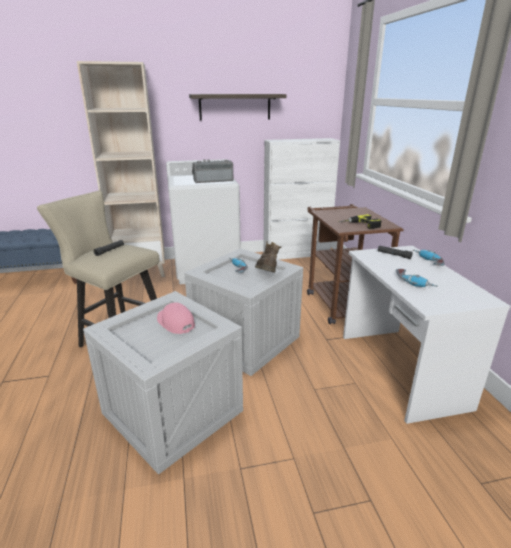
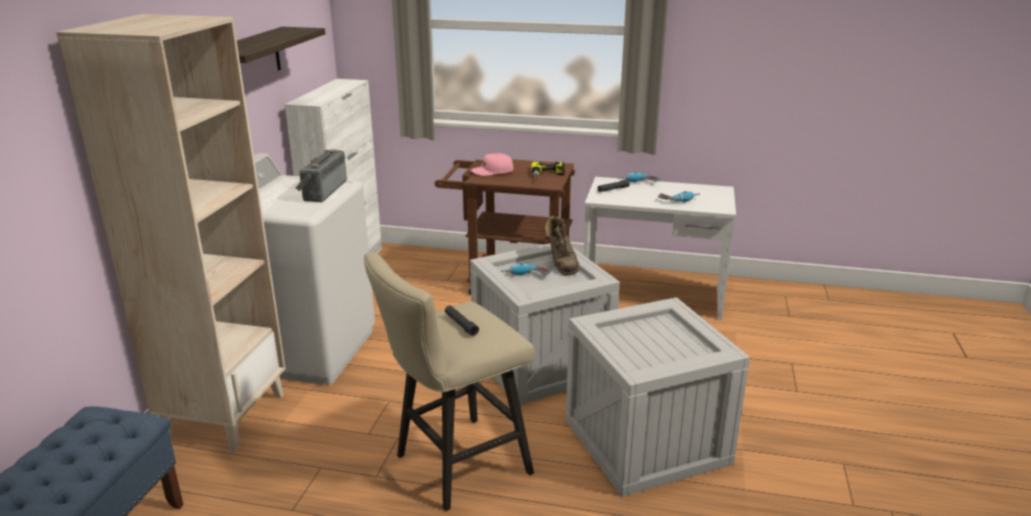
camera: 65 degrees left, 0 degrees up
(175, 323) = (639, 332): pink cap -> pink cap (492, 171)
(267, 276) = (561, 265): brown boot -> brown boot turned 120 degrees counterclockwise

